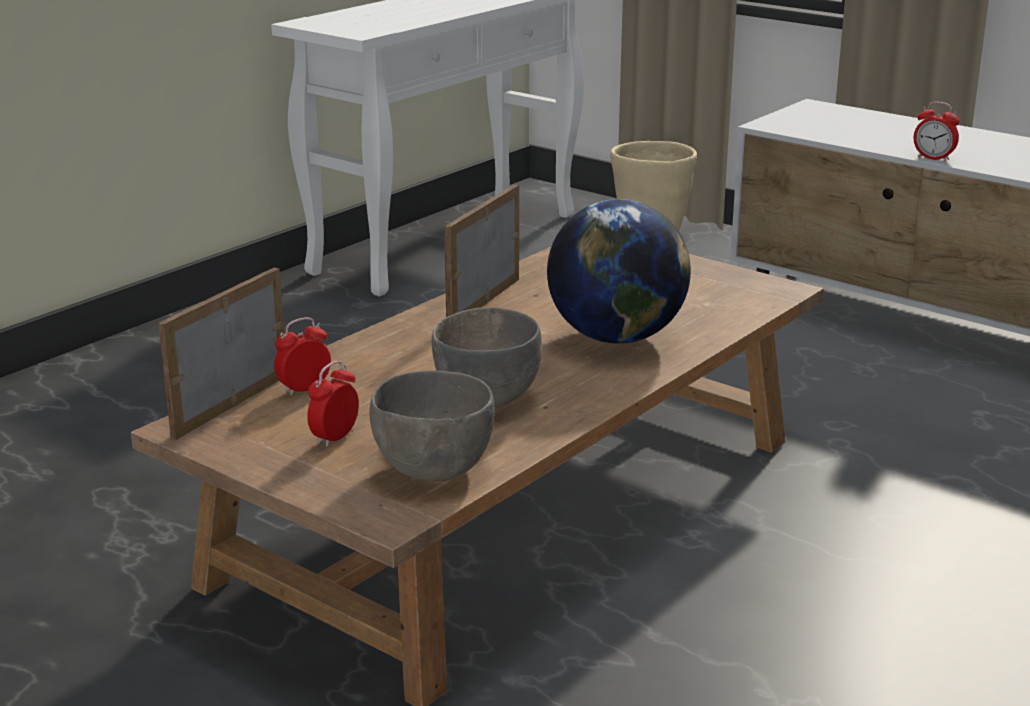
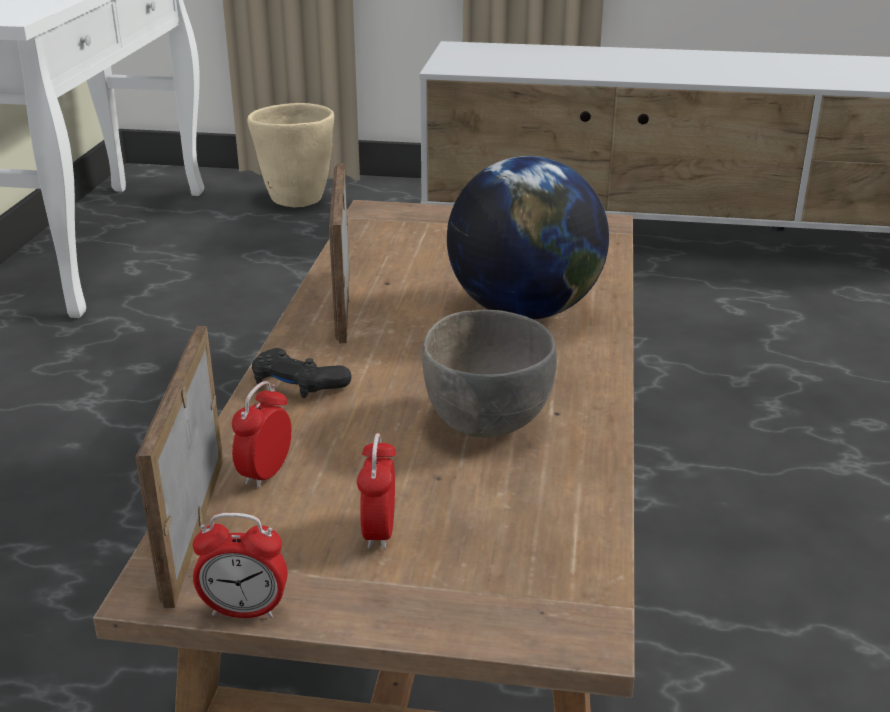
camera: 30 degrees left, 5 degrees up
(386, 345) = (298, 385): none -> black game controller
(432, 470) = (541, 538): grey bowl -> none
(933, 158) = (621, 77): alarm clock -> alarm clock (245, 610)

